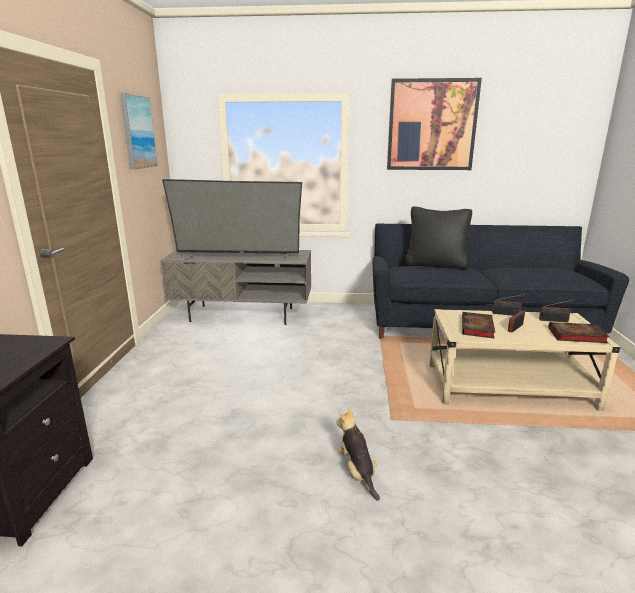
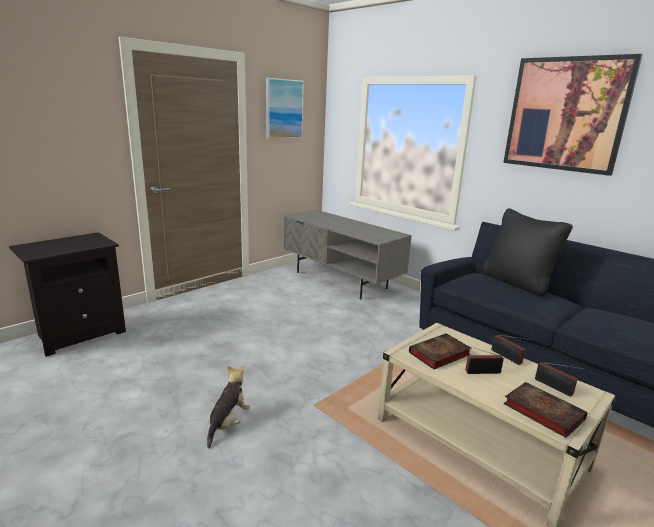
camera: 40 degrees right, 0 degrees up
(238, 257) = (339, 226): television -> none

